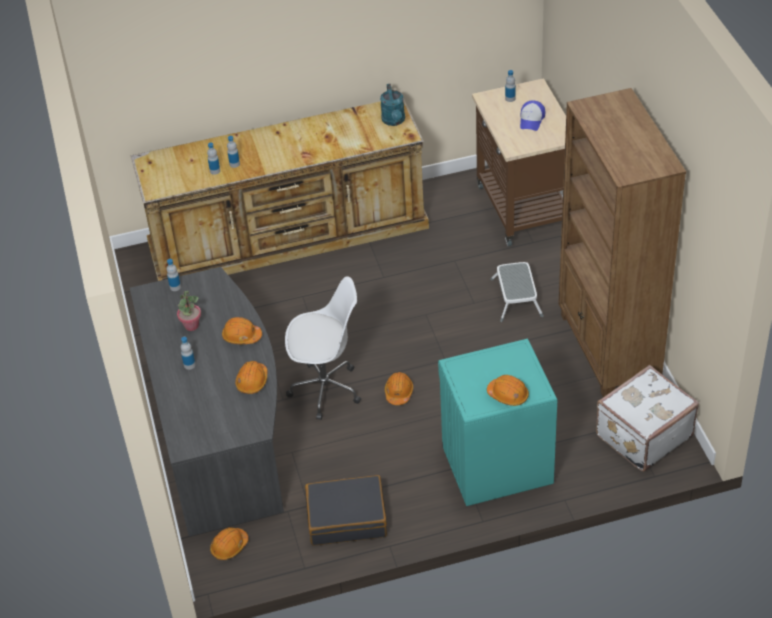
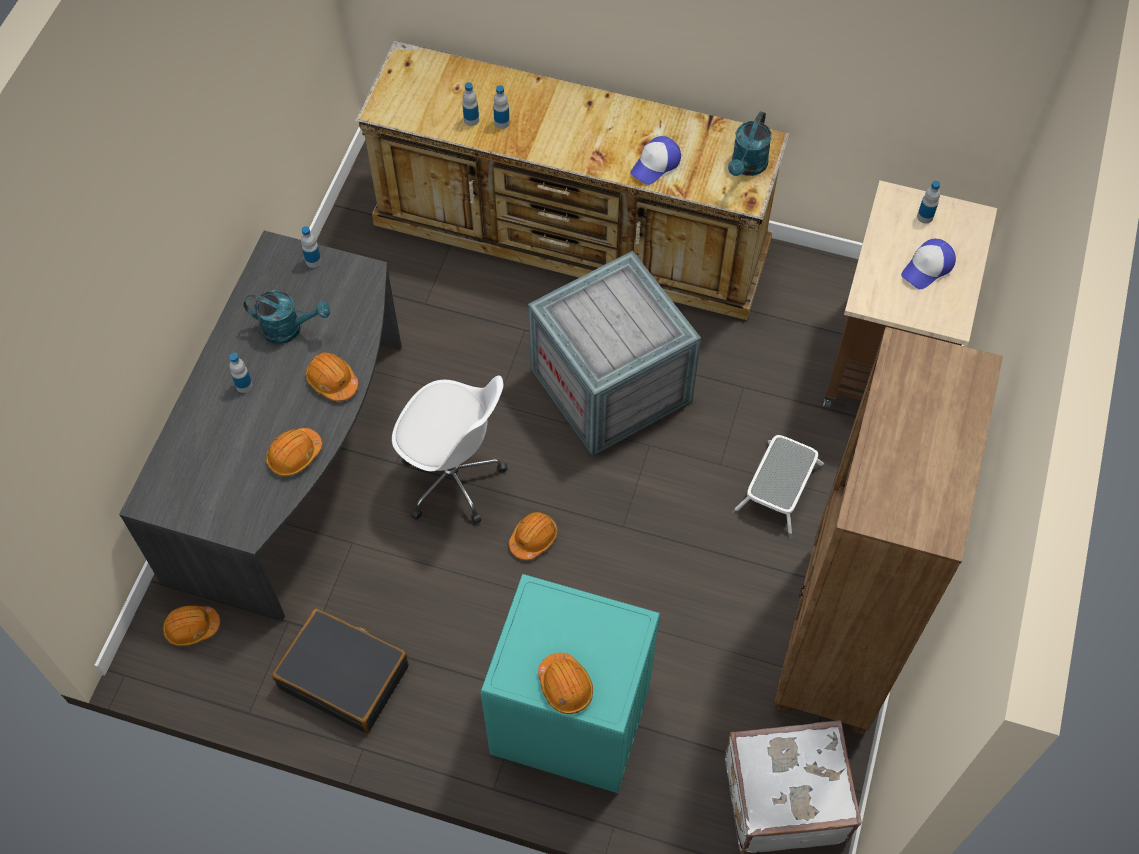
camera: 30 degrees right, 15 degrees up
(191, 325) = (289, 329): potted plant -> turquoise watering can
(342, 143) = (656, 164): none -> cap
(379, 298) = (612, 387): none -> crate

